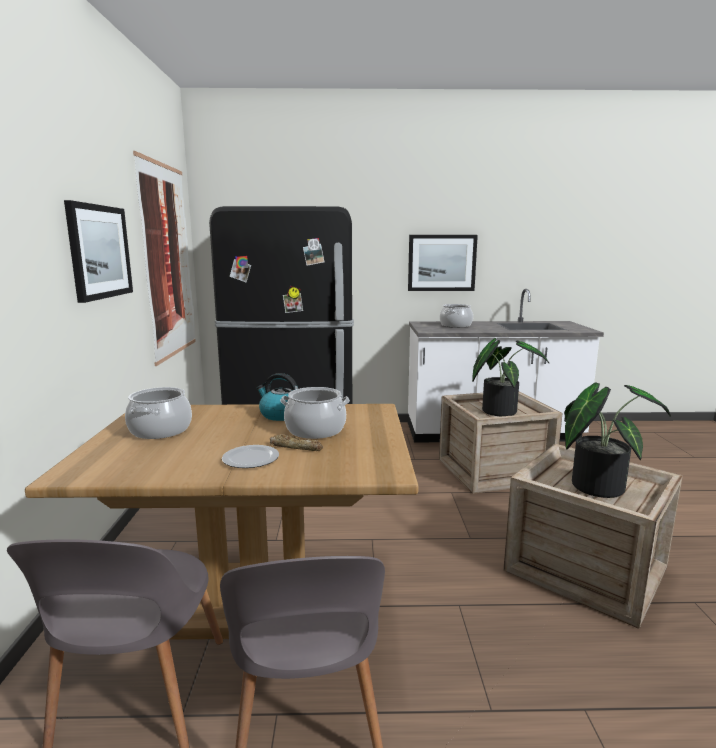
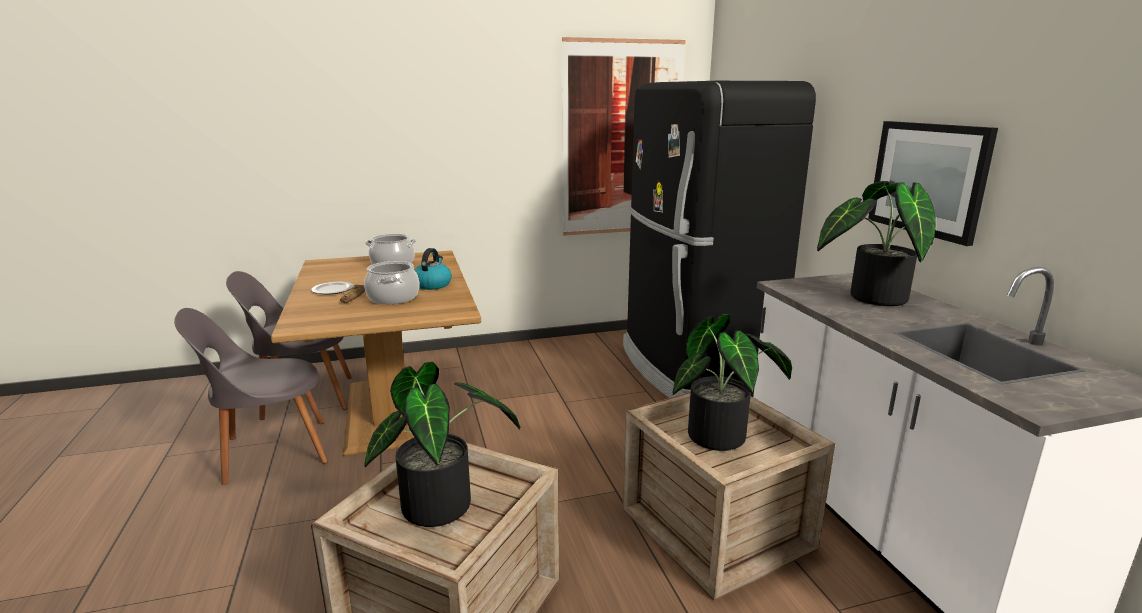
camera: 75 degrees right, 5 degrees up
(99, 252) = (479, 130): picture -> none
(456, 325) = (870, 297): cooking pot -> potted plant

